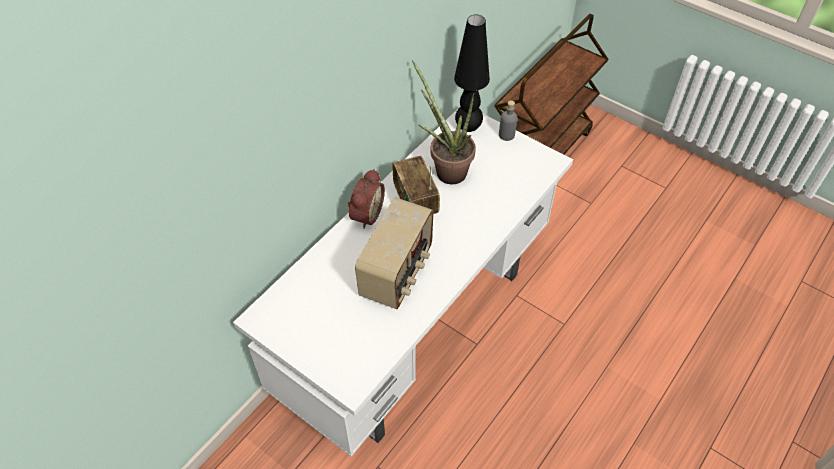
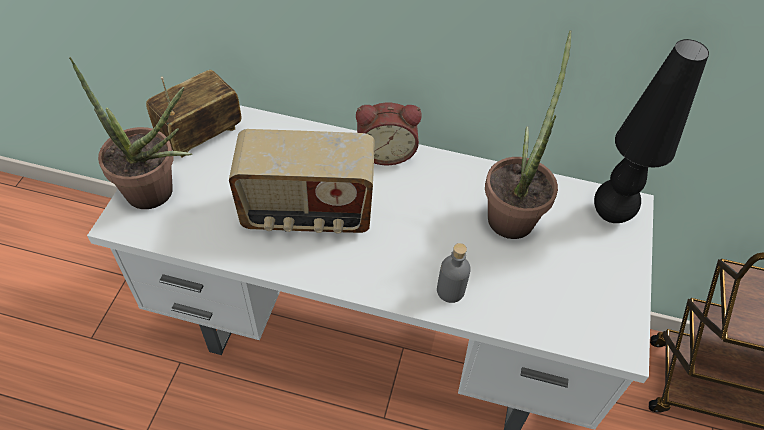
camera: 65 degrees right, 0 degrees up
(338, 358) = (158, 195): none -> potted plant
(415, 202) = (435, 196): radio -> radio (201, 134)
(506, 135) = (631, 266): grey bottle -> grey bottle (450, 291)

